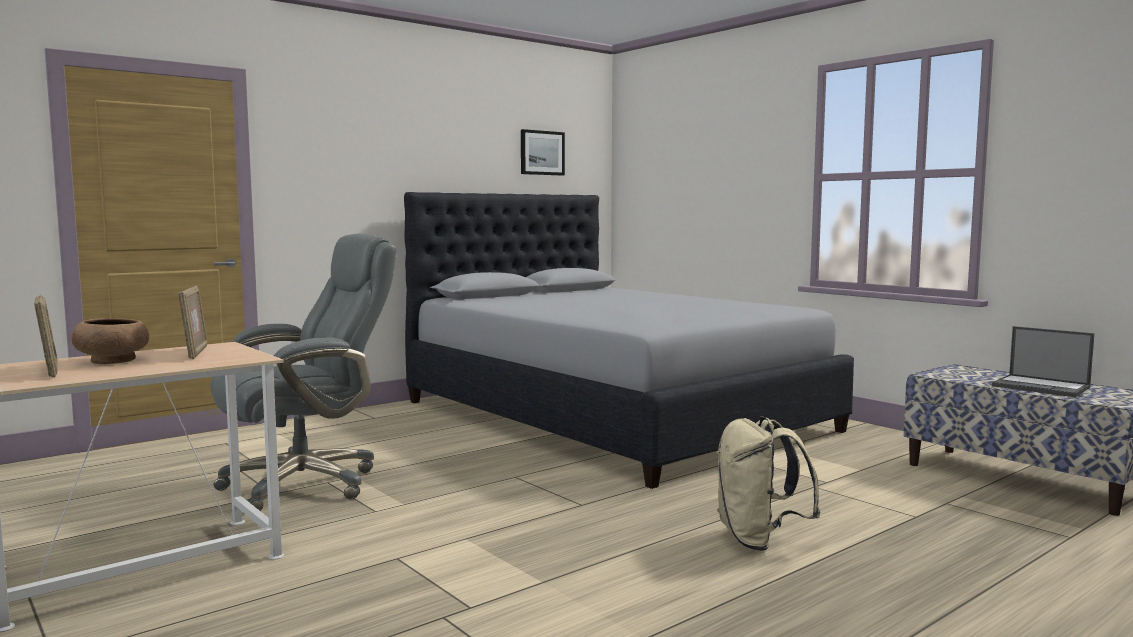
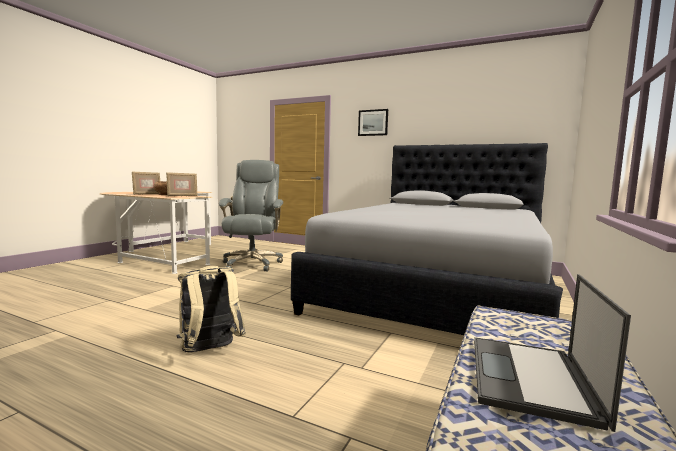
camera: 65 degrees right, 0 degrees up
(307, 485) = (253, 264): grey office chair -> grey office chair turned 120 degrees counterclockwise
(542, 153) = (503, 116): picture -> picture (373, 122)

